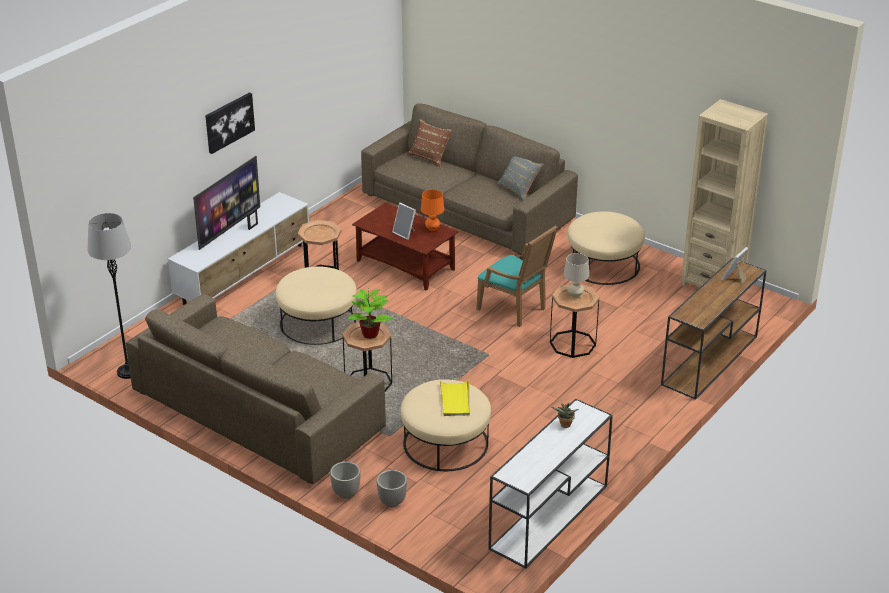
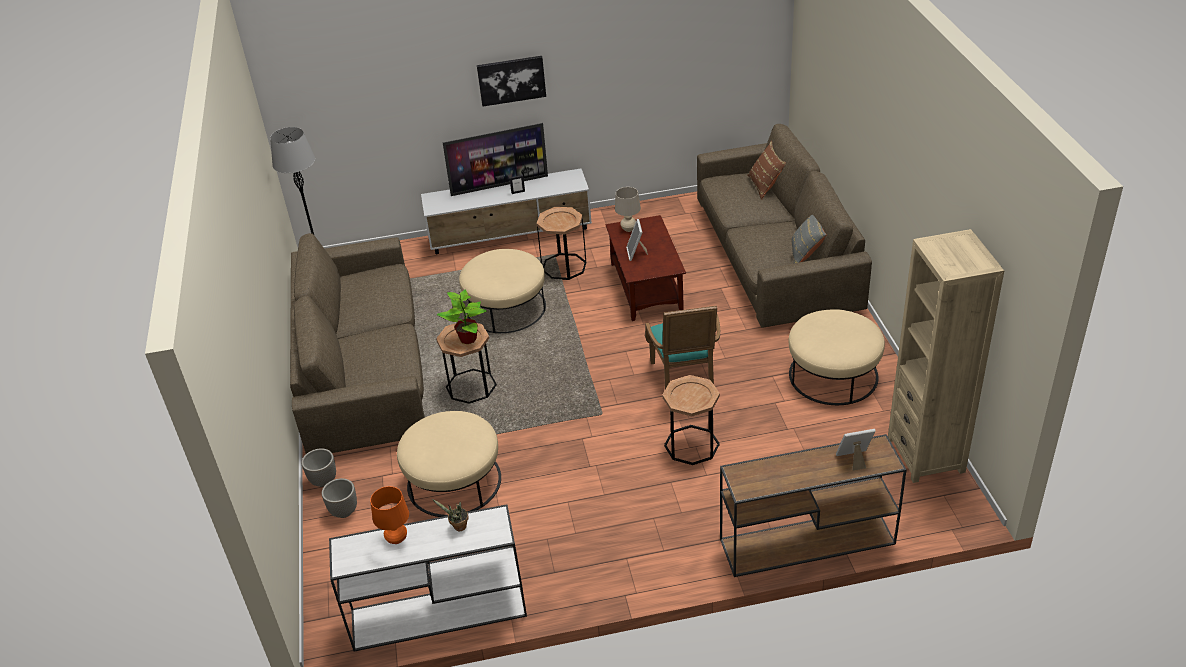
camera: 45 degrees right, 5 degrees up
(432, 228) = (666, 259): orange table lamp -> orange table lamp (396, 539)
(455, 400) = (454, 443): yellow tray -> none
(575, 295) = (694, 392): beige table lamp -> beige table lamp (628, 229)

